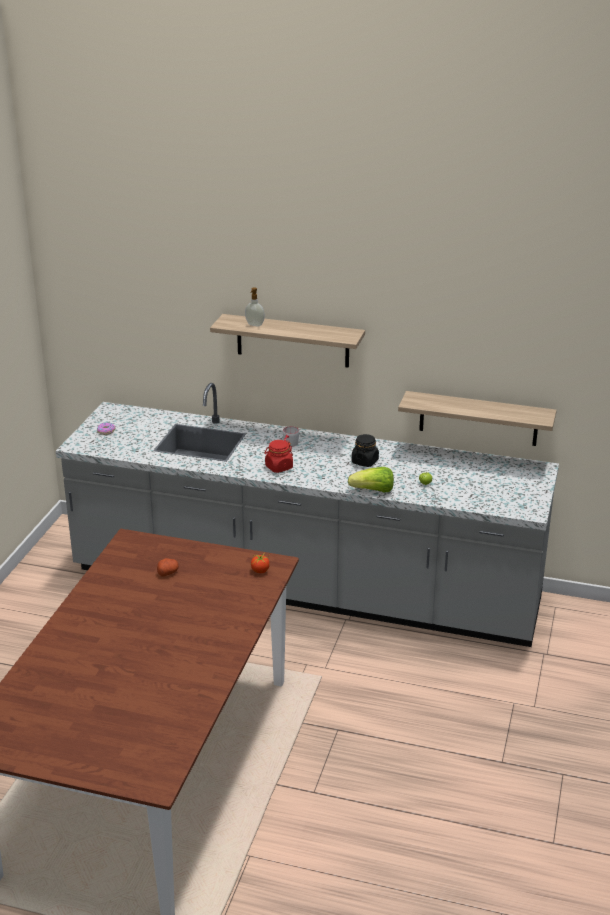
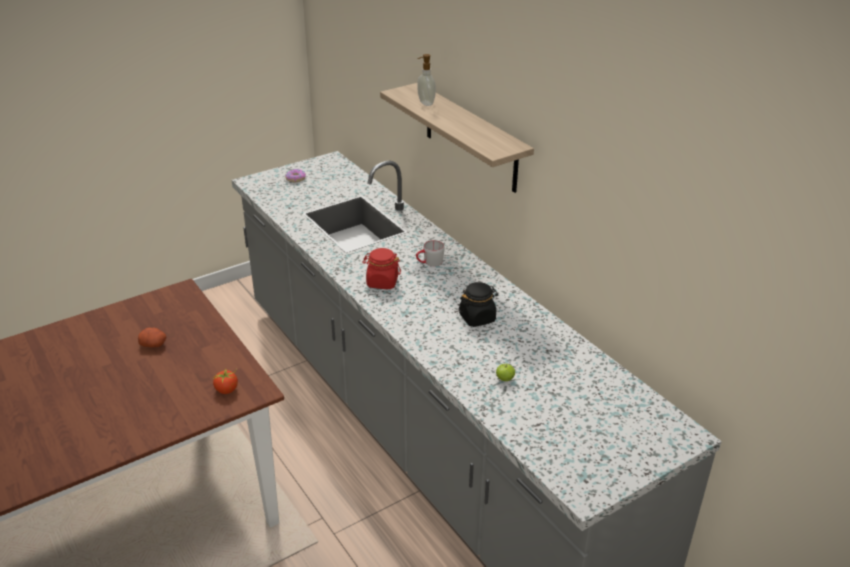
camera: 40 degrees right, 5 degrees up
(373, 491) = (434, 358): lettuce -> none
(478, 418) = (638, 325): shelf -> none

